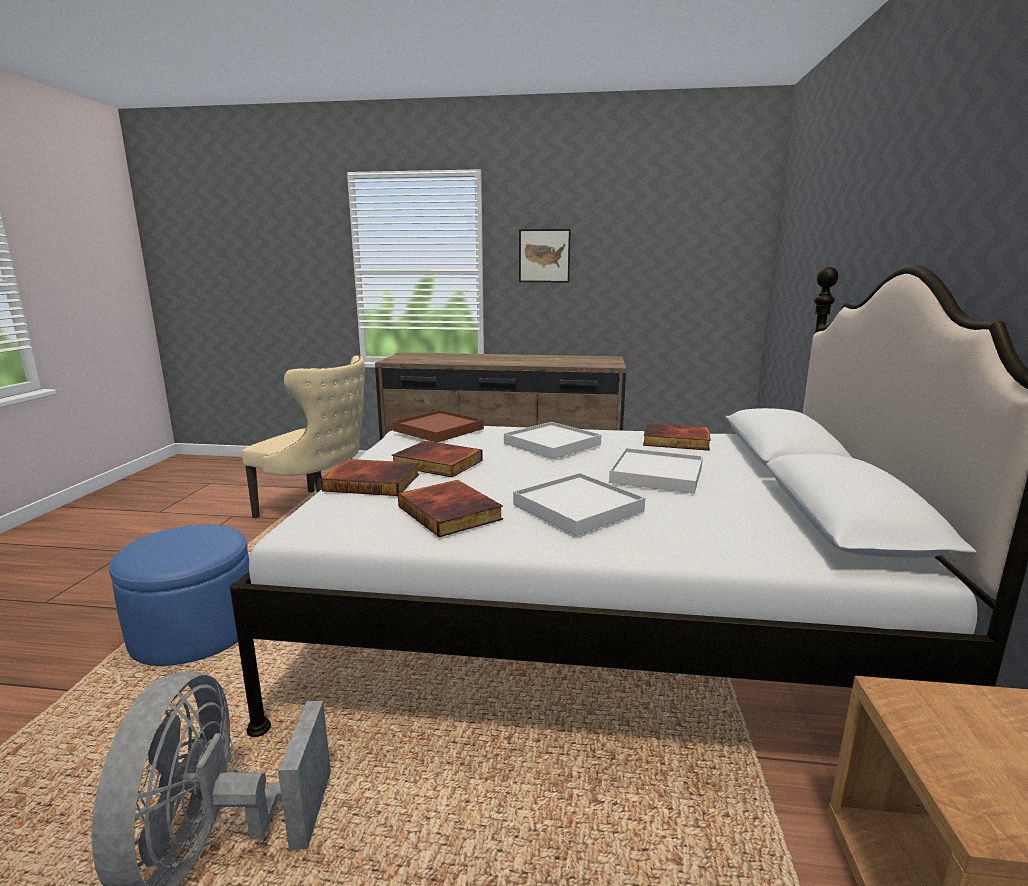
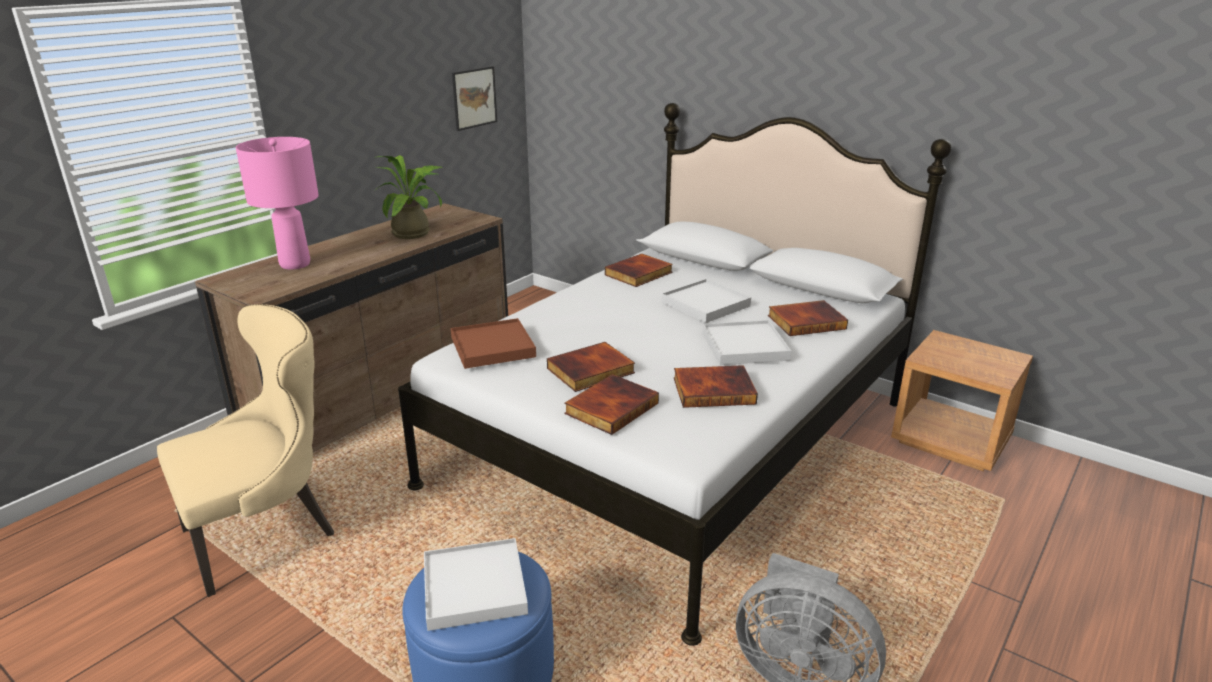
camera: 60 degrees left, 10 degrees up
(449, 357) = (295, 264): none -> pink table lamp
(544, 256) = (334, 103): picture -> picture (474, 98)
(548, 361) = (415, 233): none -> potted plant
(552, 444) = (599, 314): white tray -> white tray (474, 587)
(710, 528) = (806, 321): none -> book

